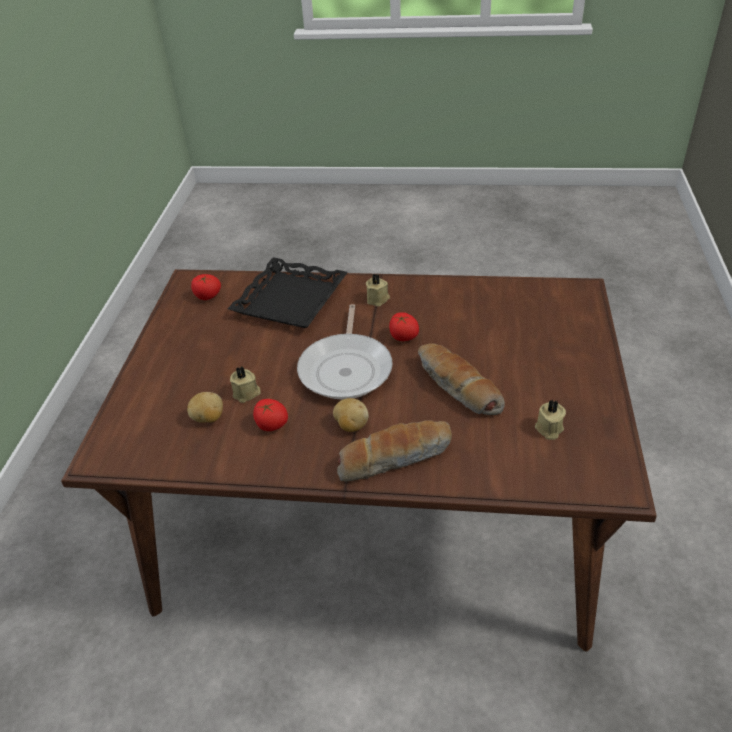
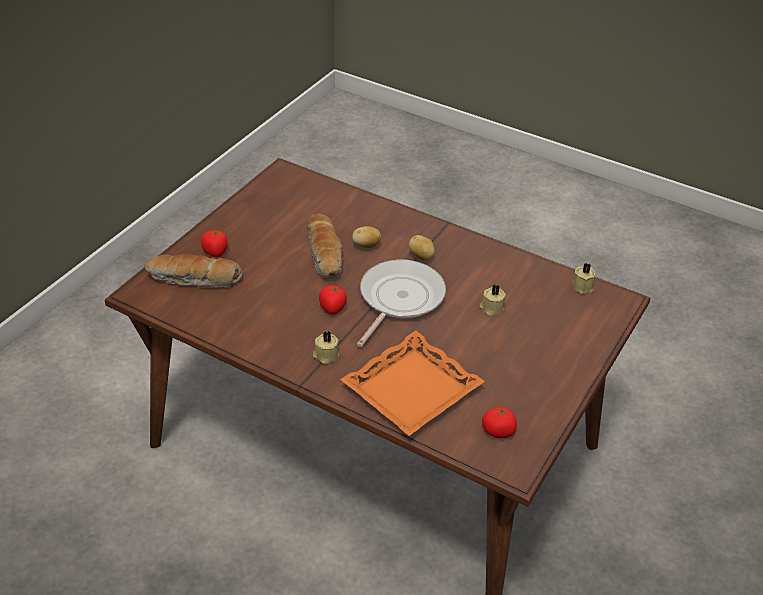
camera: 160 degrees left, 0 degrees up
(208, 418) = (529, 299): potato -> potato (366, 246)
(271, 425) = (480, 277): tomato -> tomato (215, 252)
(291, 300) = (411, 389): black tray -> orange tray
(394, 457) = (405, 228): bread -> bread (194, 280)
(548, 429) = (290, 209): beige candle -> beige candle (583, 286)

